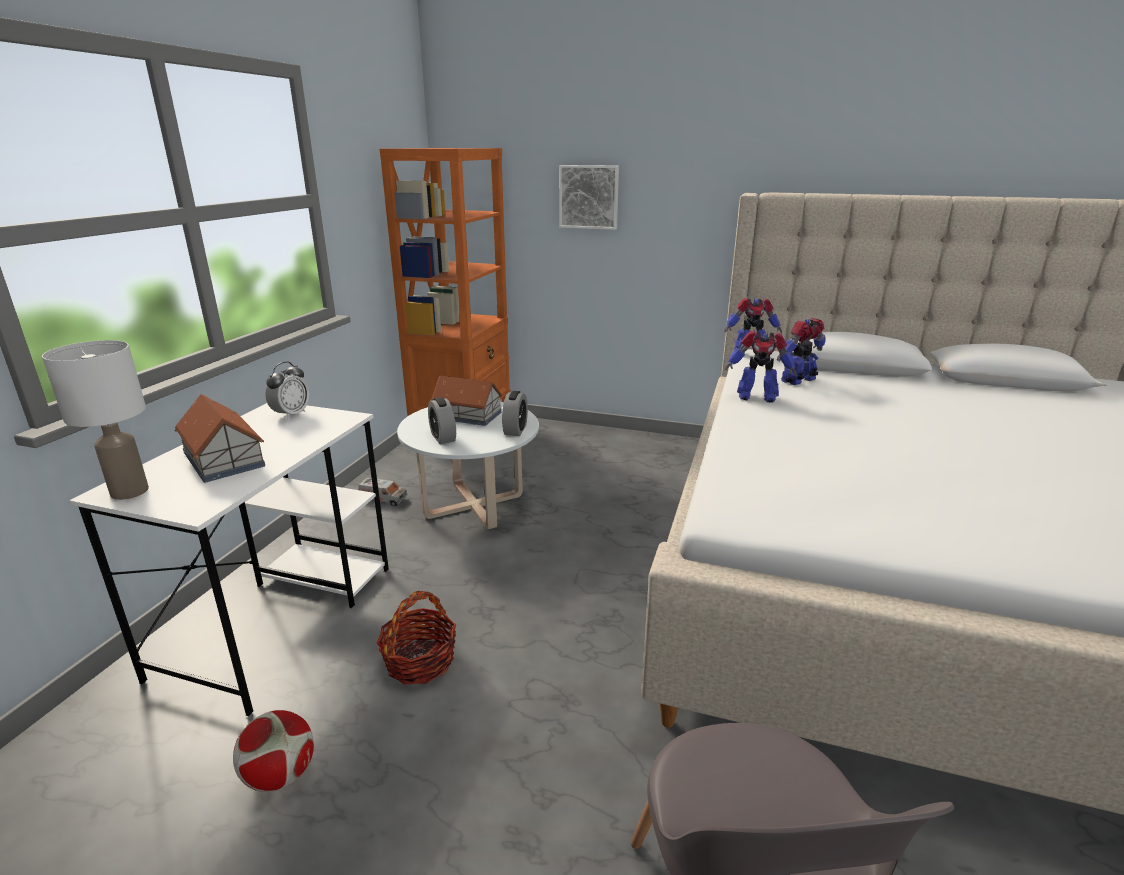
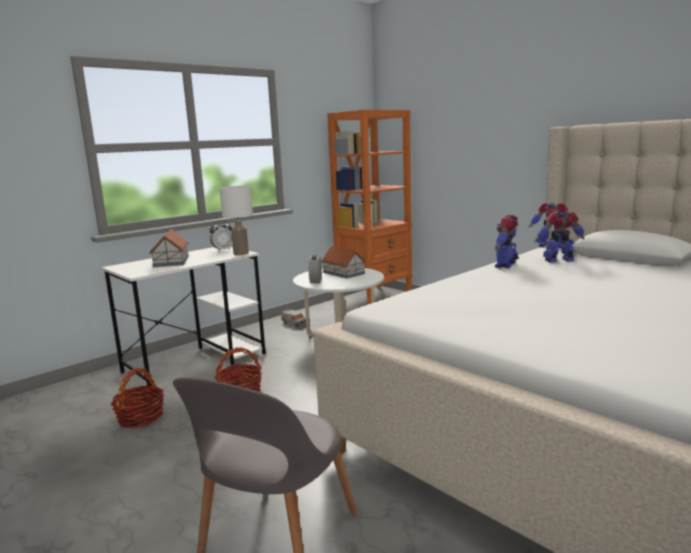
camera: 30 degrees right, 10 degrees down
(131, 491) = (124, 267): white table lamp -> white table lamp (241, 253)
(280, 775) = (141, 417): football -> basket
(515, 430) = (361, 282): alarm clock -> none
(589, 197) = (463, 138): picture -> none
(756, 397) = (506, 265): toy robot -> toy robot turned 75 degrees clockwise

